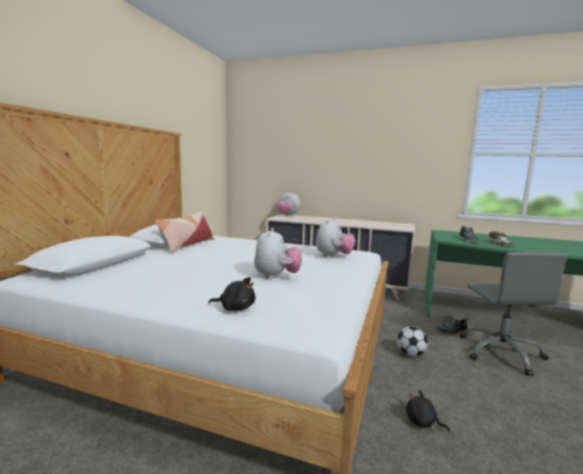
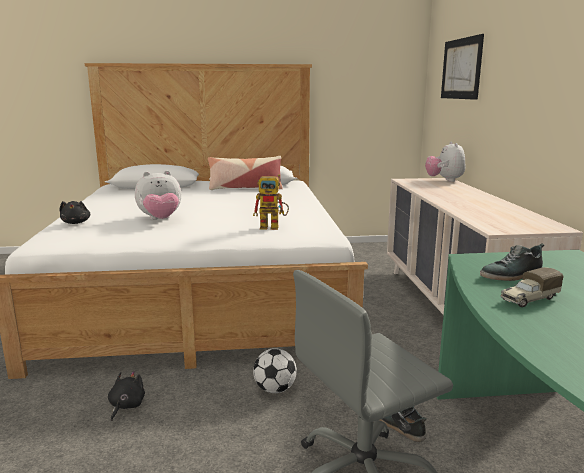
camera: 65 degrees right, 5 degrees up
(280, 147) = (461, 69): none -> picture
(333, 256) = (274, 227): plush toy -> toy robot

